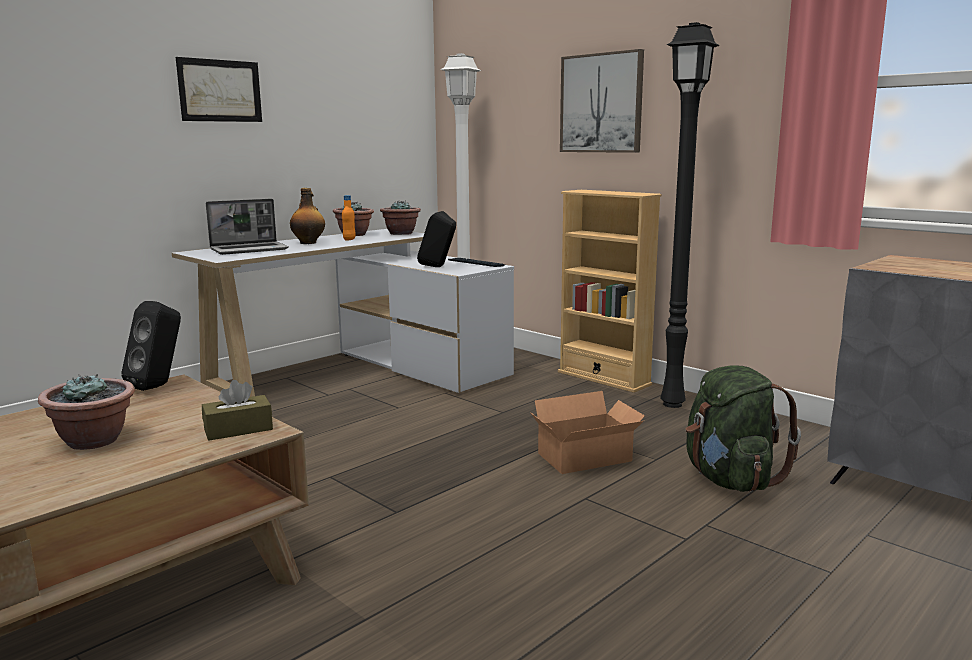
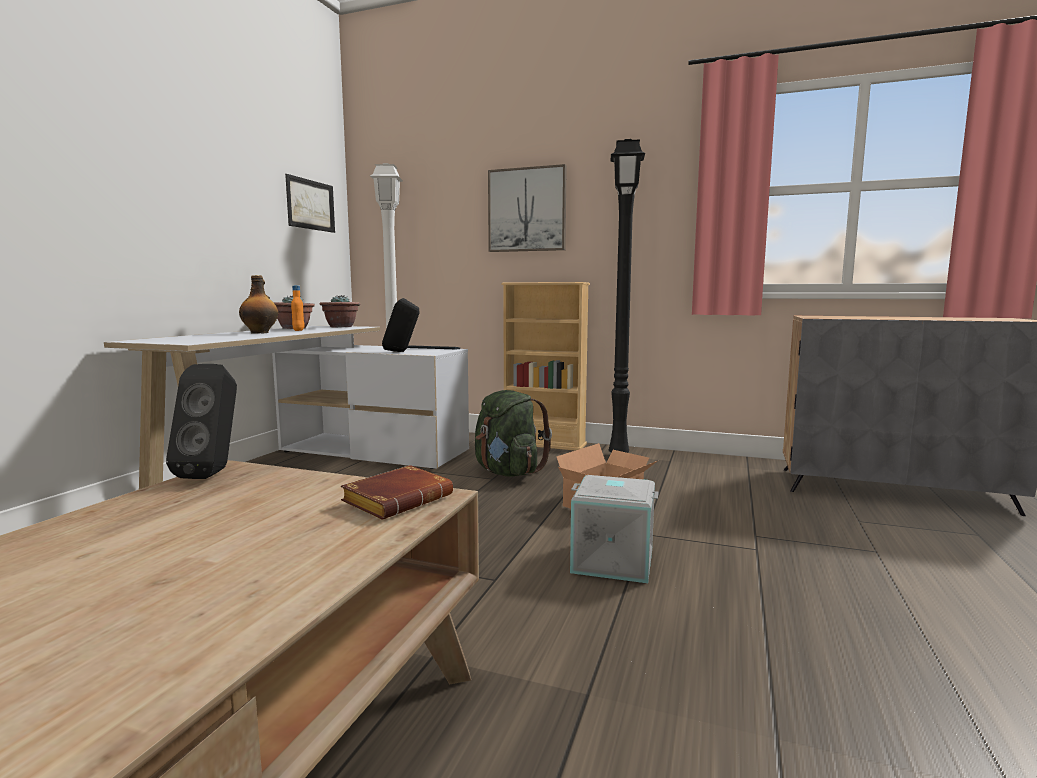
camera: 25 degrees left, 5 degrees down
(94, 441) = (214, 541): potted plant -> none
(220, 91) = (155, 165): picture -> picture (310, 205)
(238, 429) = (398, 499): brown tissue box -> brown book
(250, 250) = (204, 337): laptop -> none
(521, 517) = (613, 560): none -> grey storage box
(730, 479) = (727, 500): green backpack -> green backpack (508, 472)

